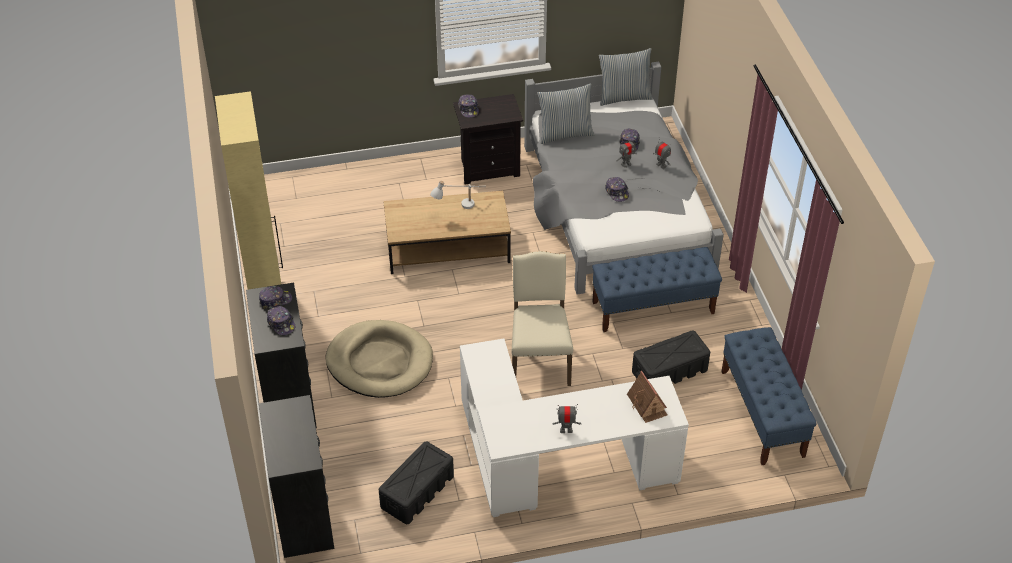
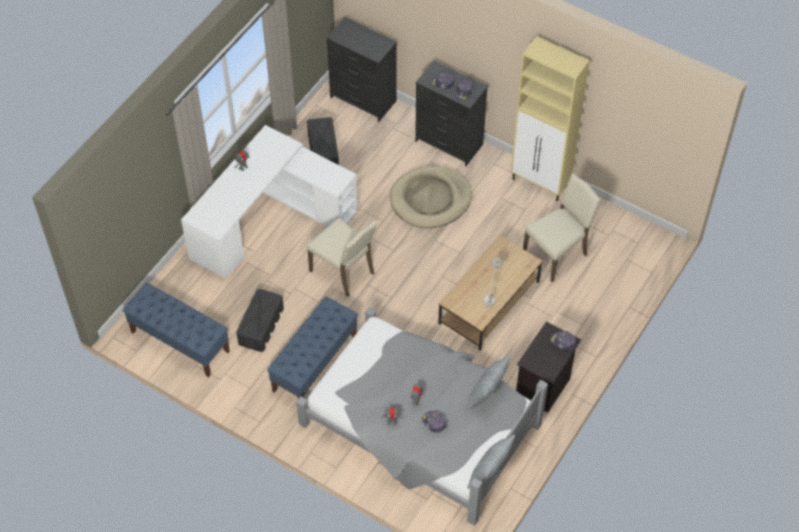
camera: 135 degrees right, 10 degrees up
(341, 240) = (557, 253): none -> beige chair
(617, 192) = (396, 371): cap -> none
(647, 405) = (213, 213): toy house -> none

